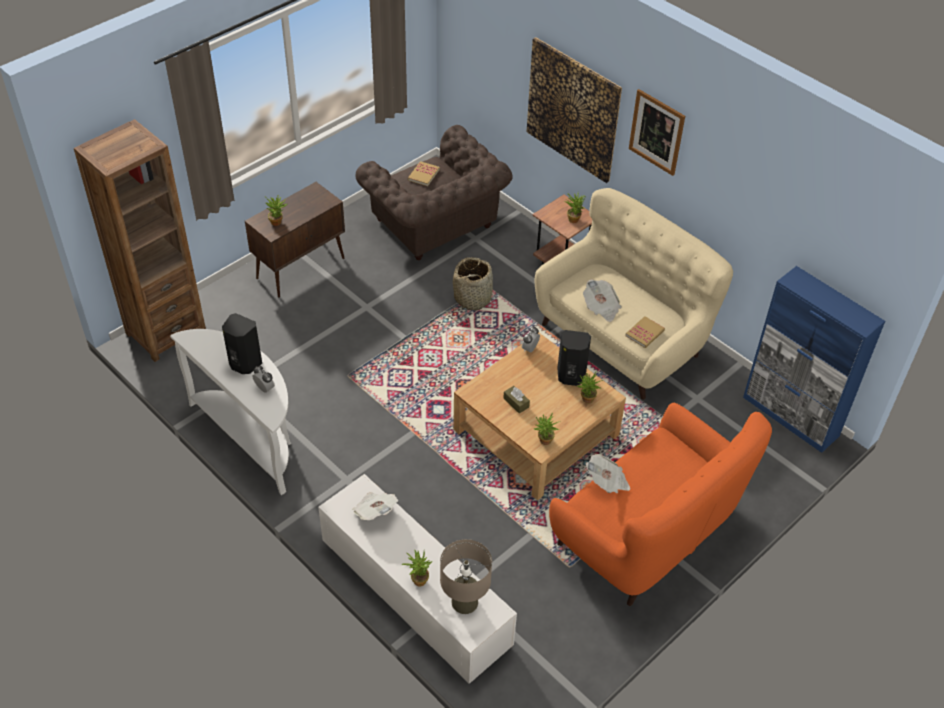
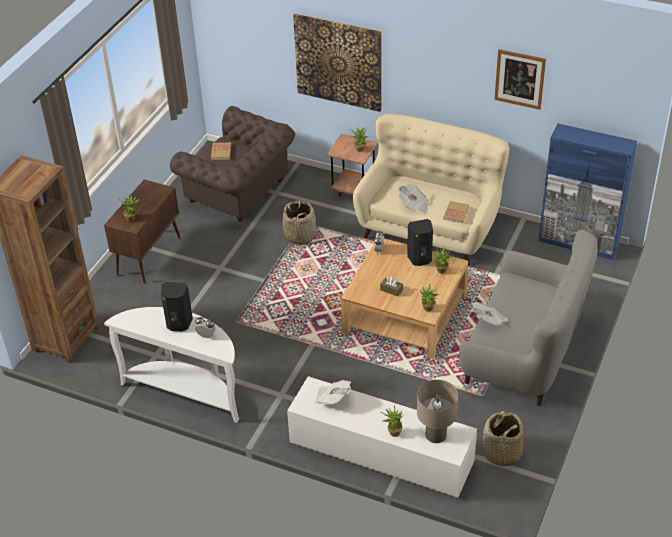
camera: 20 degrees left, 5 degrees down
(551, 648) = (501, 453): none -> basket
(648, 532) = (524, 353): orange sofa -> grey sofa
(656, 132) = (418, 57): picture -> picture (520, 79)

